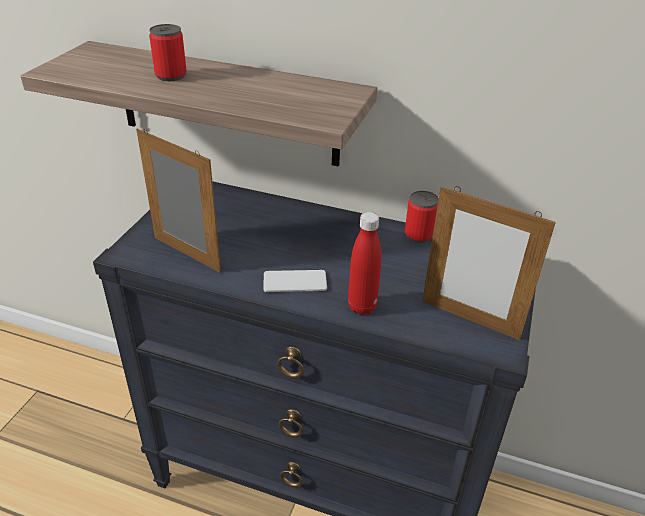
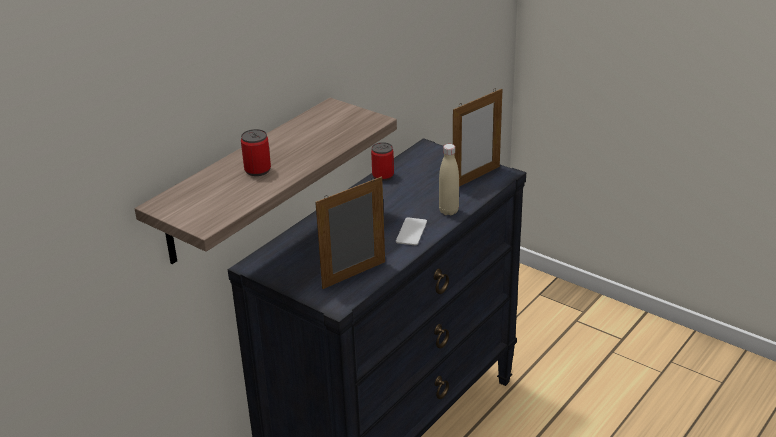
camera: 70 degrees left, 5 degrees down
(362, 307) = (448, 211): red bottle -> beige bottle

